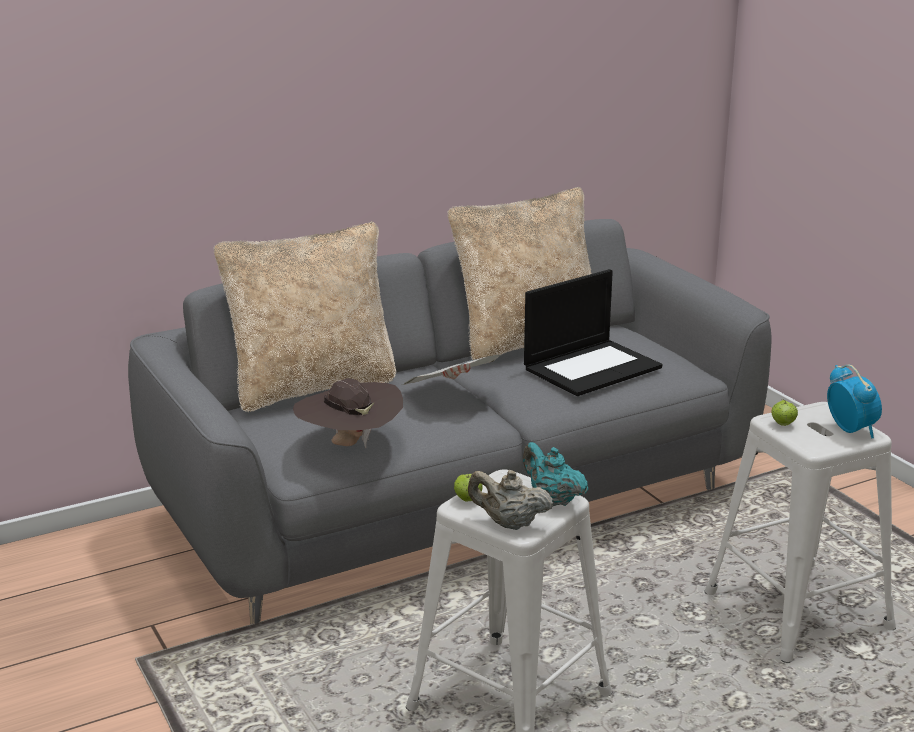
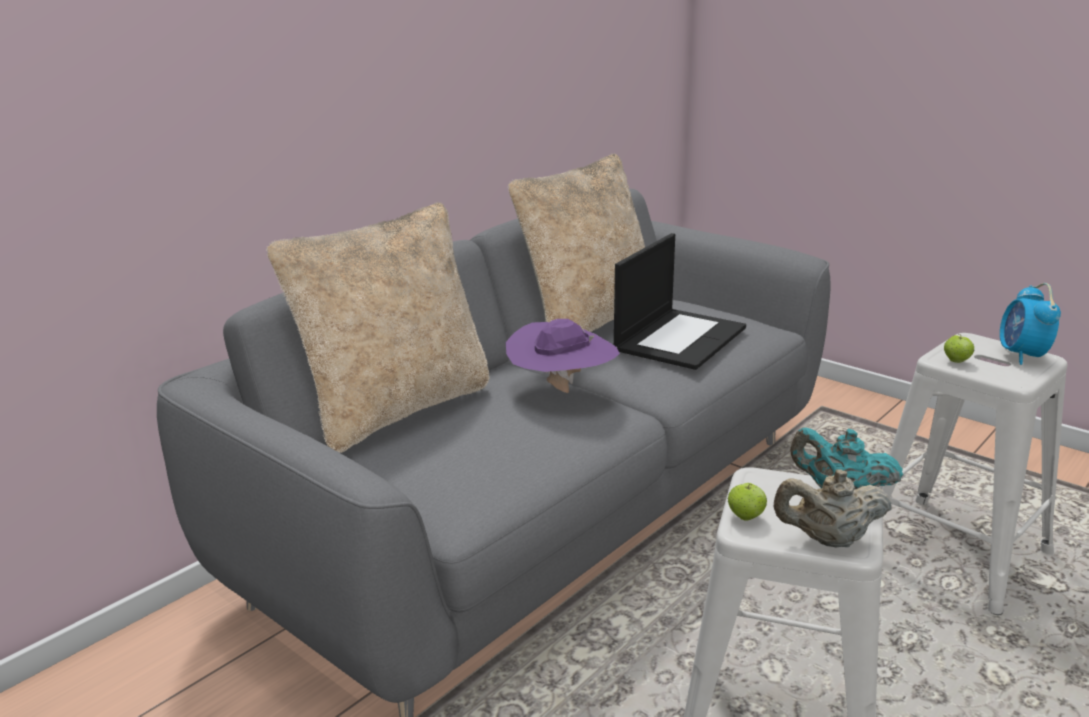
camera: 20 degrees left, 0 degrees up
(349, 445) = (498, 472): brown hat -> none
(450, 395) = (561, 391): newspaper -> purple hat
(851, 430) = (1022, 356): alarm clock -> alarm clock turned 135 degrees counterclockwise

